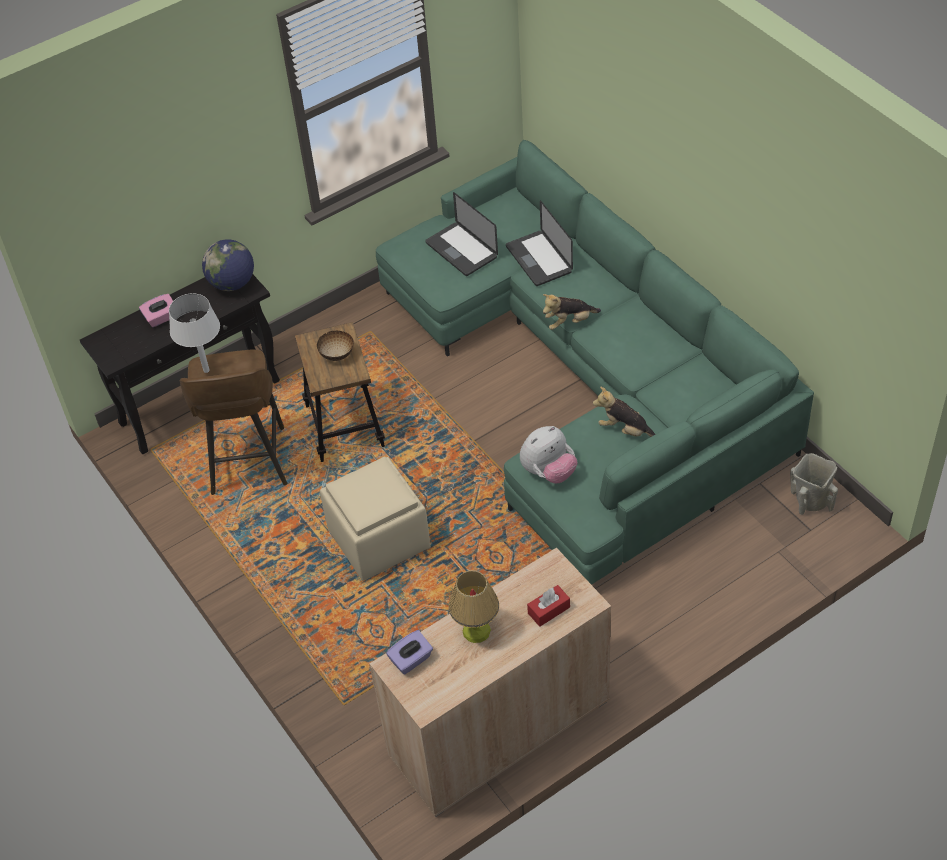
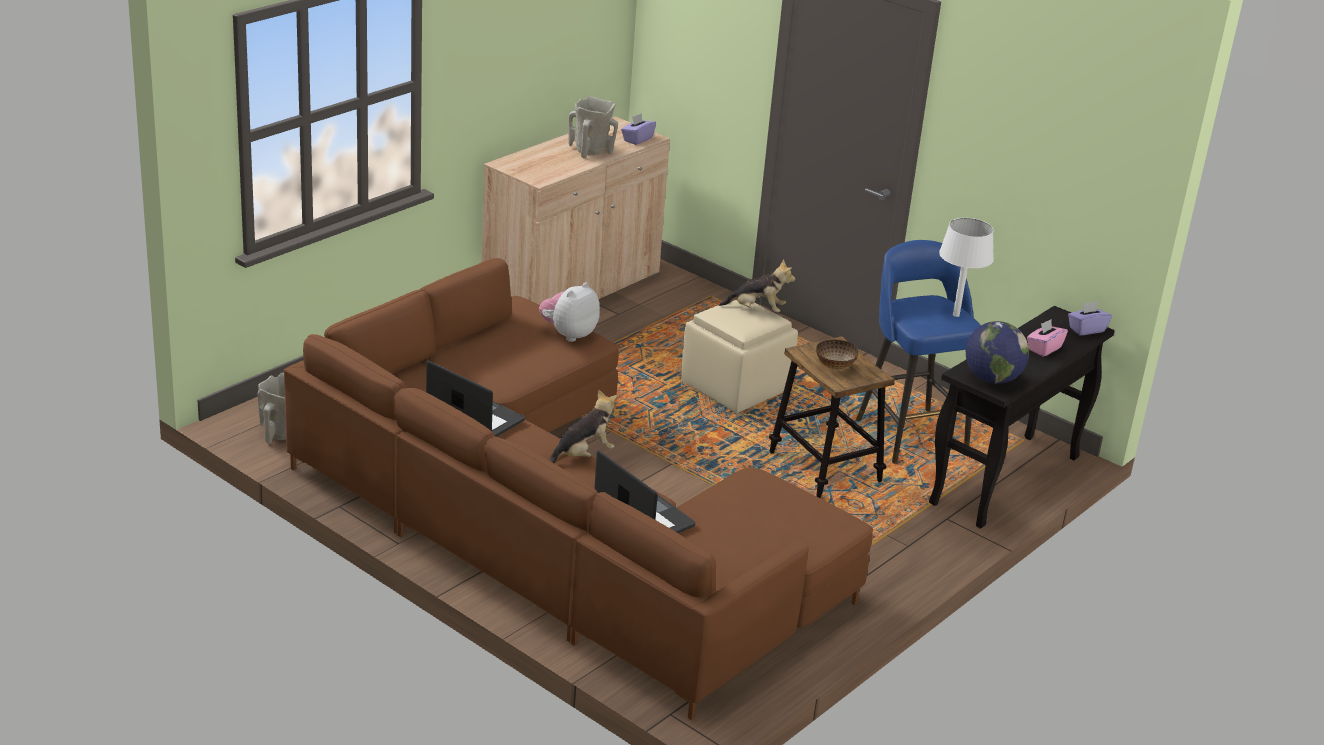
camera: 160 degrees right, 20 degrees down
(104, 340) = (1086, 329): none -> purple tissue box
(247, 463) = (909, 434): brown stool -> blue stool
(461, 250) = (753, 519): laptop -> laptop (475, 415)
(476, 631) = (591, 151): table lamp -> beige vase
(548, 610) = (535, 160): red tissue box -> none
(589, 382) = (552, 522): green sofa -> brown sofa
(625, 430) = (494, 367): plush toy -> plush toy (756, 310)

